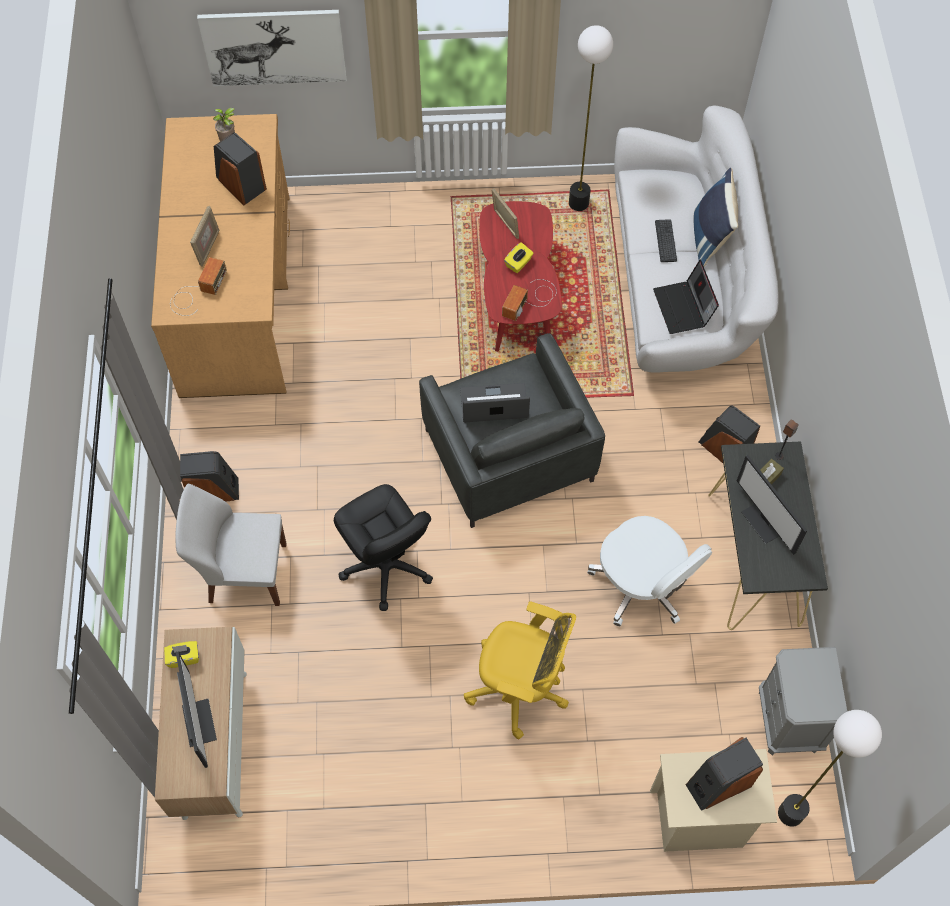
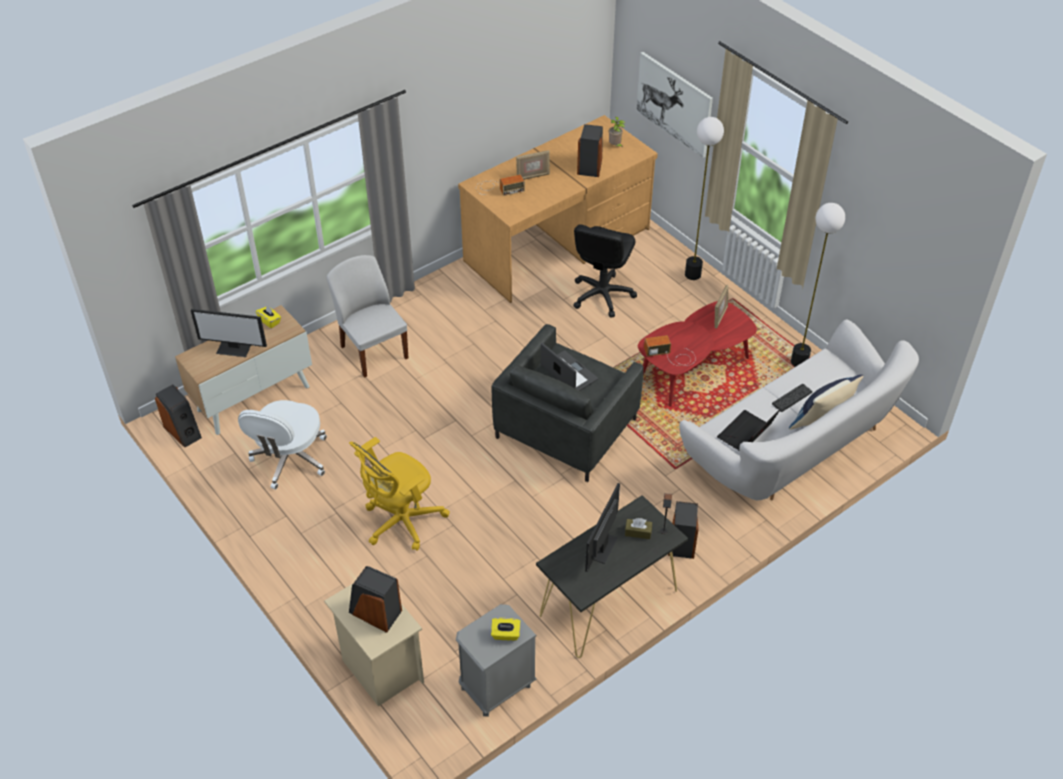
camera: 55 degrees right, 15 degrees down
(198, 722) = (234, 348): monitor -> monitor turned 60 degrees clockwise
(214, 490) = (415, 308): speaker -> speaker (183, 431)
(386, 566) = (432, 411): black office chair -> black office chair (602, 295)
(518, 263) = (693, 335): yellow tissue box -> yellow tissue box (505, 634)
(520, 689) = (400, 522): yellow office chair -> yellow office chair turned 60 degrees clockwise
(642, 585) = (531, 548): white office chair -> white office chair (290, 459)
(790, 814) = (424, 723): floor lamp -> floor lamp (692, 274)

